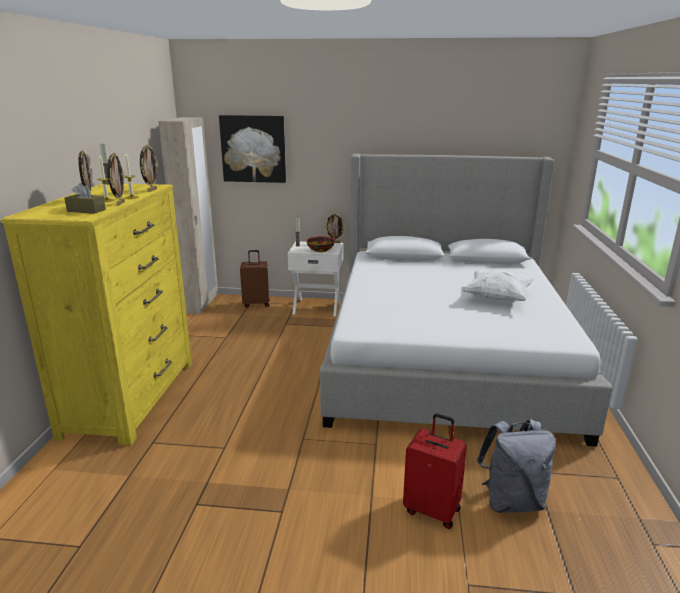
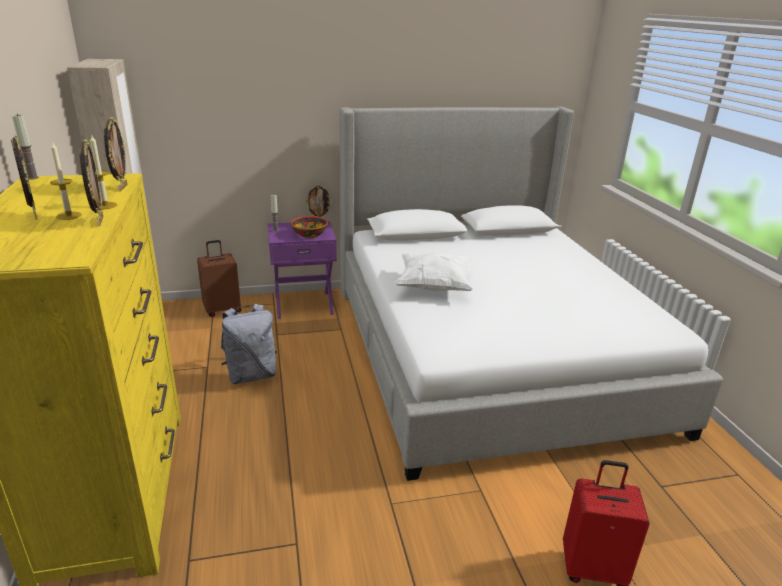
camera: 20 degrees left, 5 degrees up
(86, 210) = (55, 242): brown tissue box -> none
(253, 149) = (202, 103): picture -> none
(317, 307) = (303, 304): white nightstand -> purple nightstand
(497, 298) = (558, 282): white pillow -> white pillow (434, 286)
(511, 501) = (663, 532): grey backpack -> grey backpack (251, 375)

